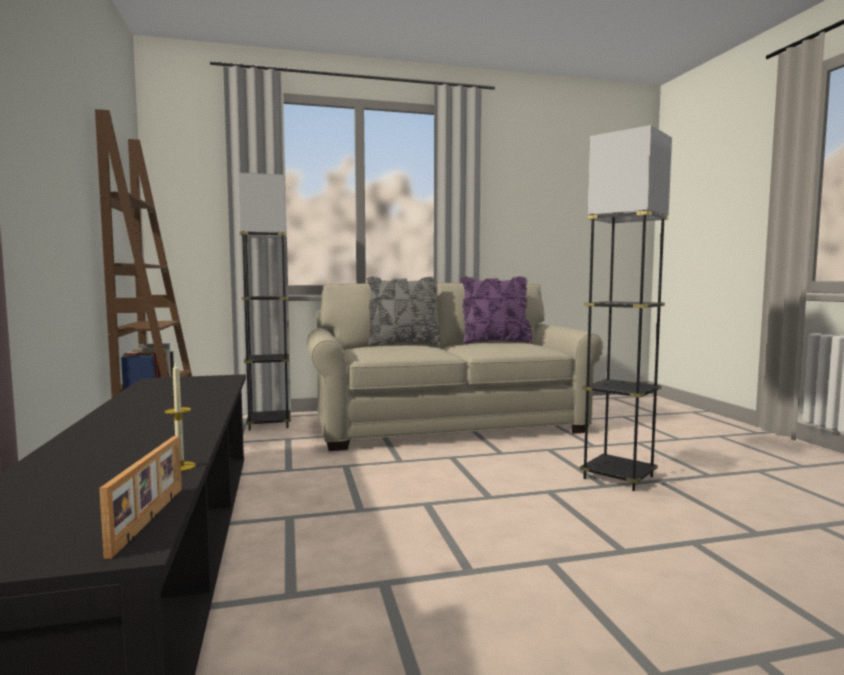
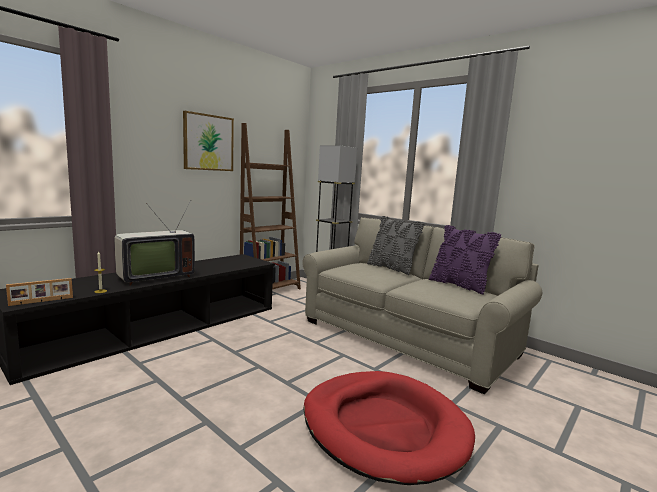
camera: 55 degrees right, 5 degrees up
(65, 138) = (208, 142): none -> picture
(164, 428) = (154, 277): none -> television
(618, 477) = (383, 427): grey floor lamp -> red dog bed

